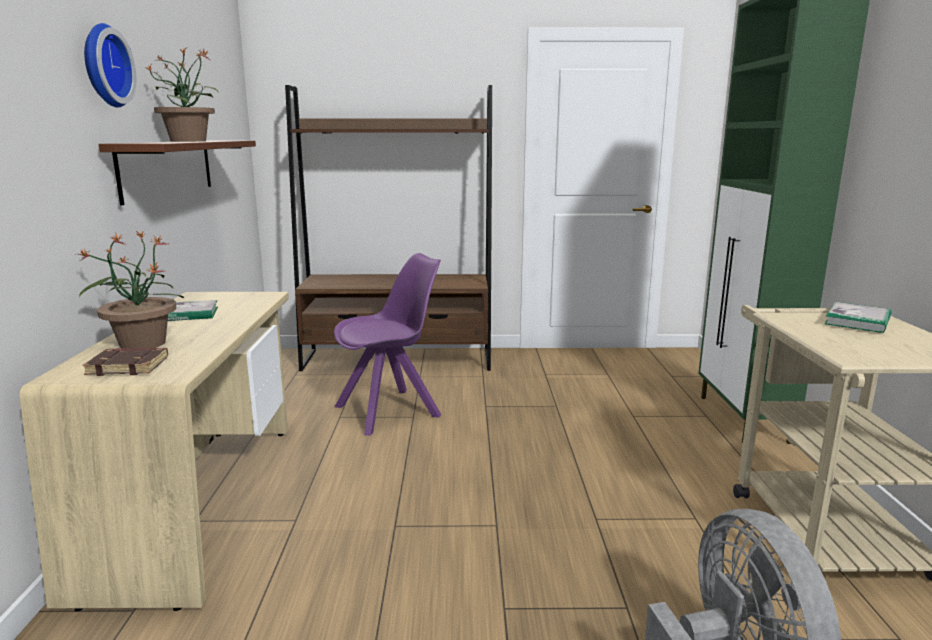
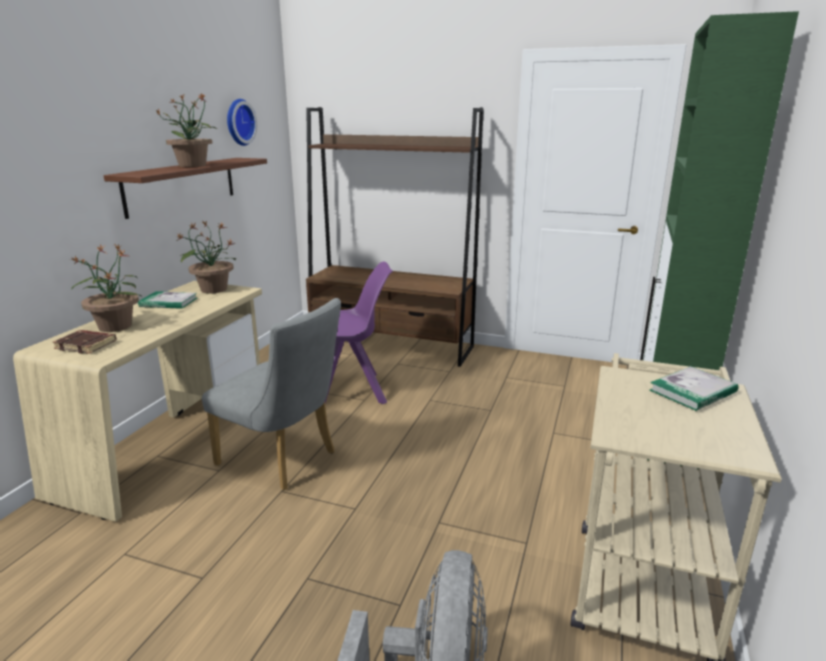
camera: 20 degrees right, 5 degrees up
(103, 66) = (111, 115): wall clock -> wall clock (238, 122)
(226, 297) = (213, 289): none -> potted plant
(370, 494) = (283, 460): none -> grey chair

